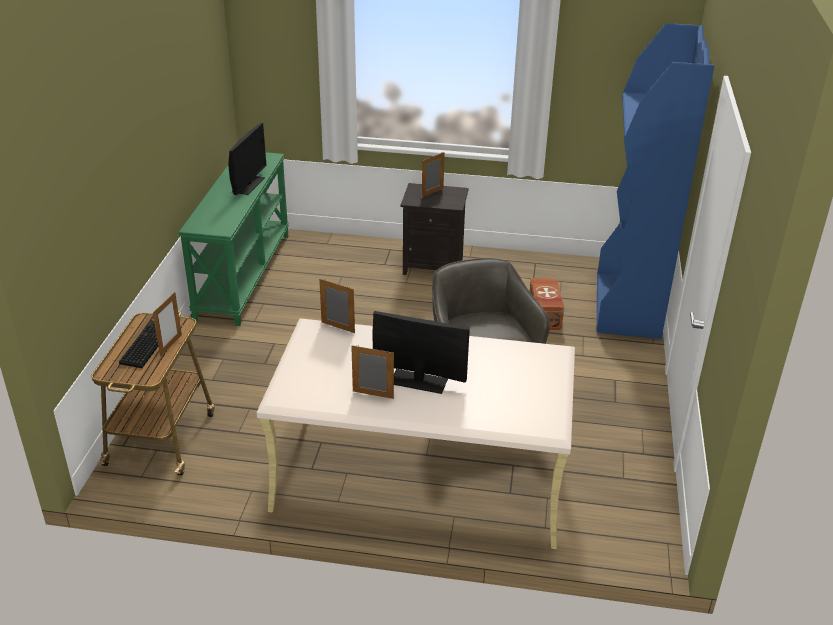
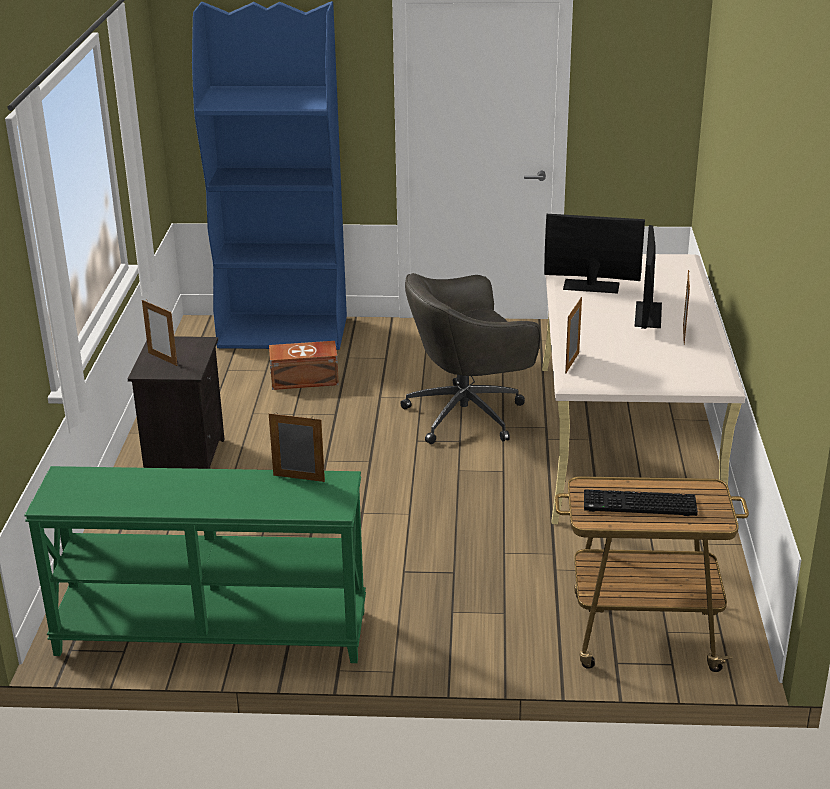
camera: 95 degrees left, 5 degrees down
(171, 345) = (638, 484): picture frame -> picture frame (298, 478)
(248, 185) = (178, 481): monitor -> monitor (591, 286)

